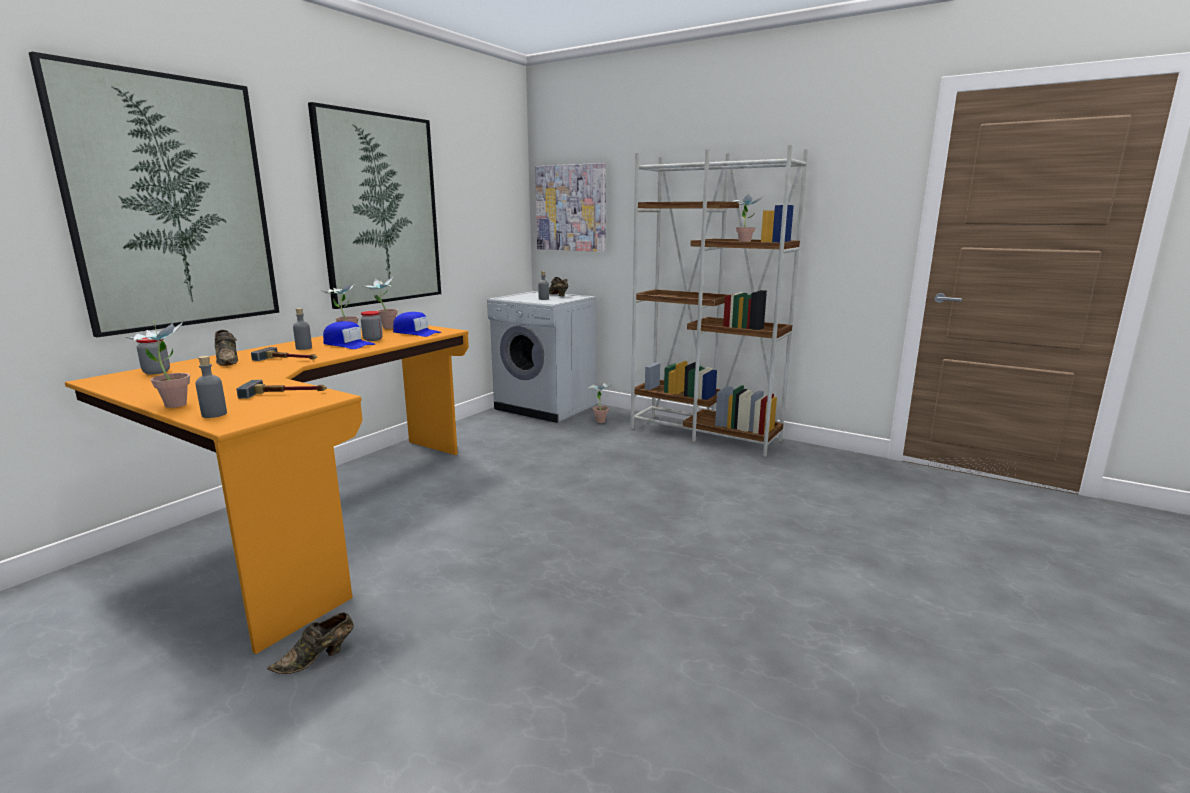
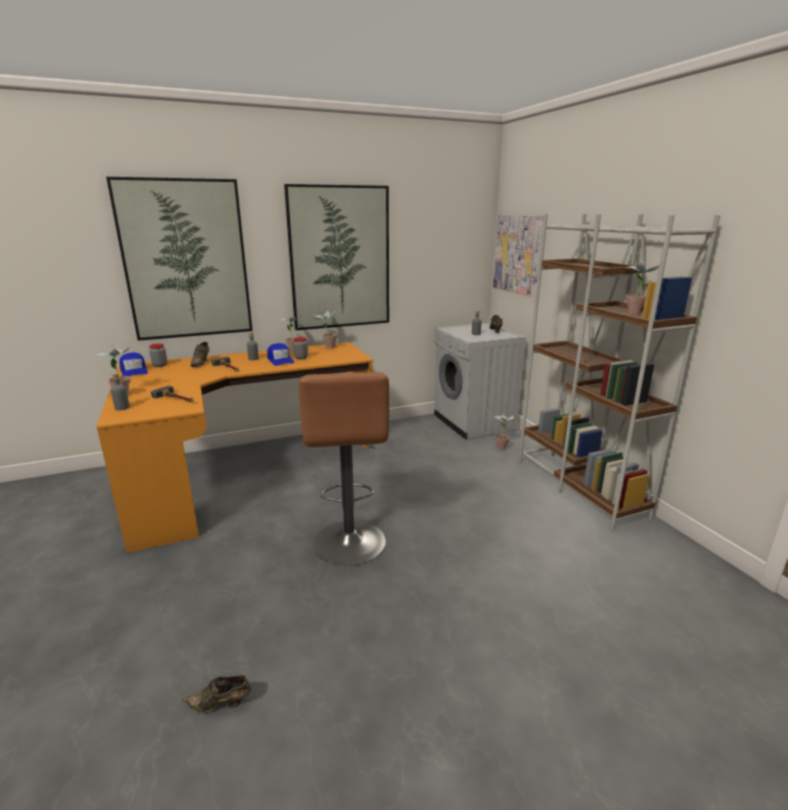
camera: 35 degrees right, 5 degrees up
(317, 658) = (144, 570): brown shoe -> brown shoe (220, 704)
(416, 333) = (336, 356): blue cap -> blue cap (134, 370)
(555, 538) = (348, 543): none -> brown stool

